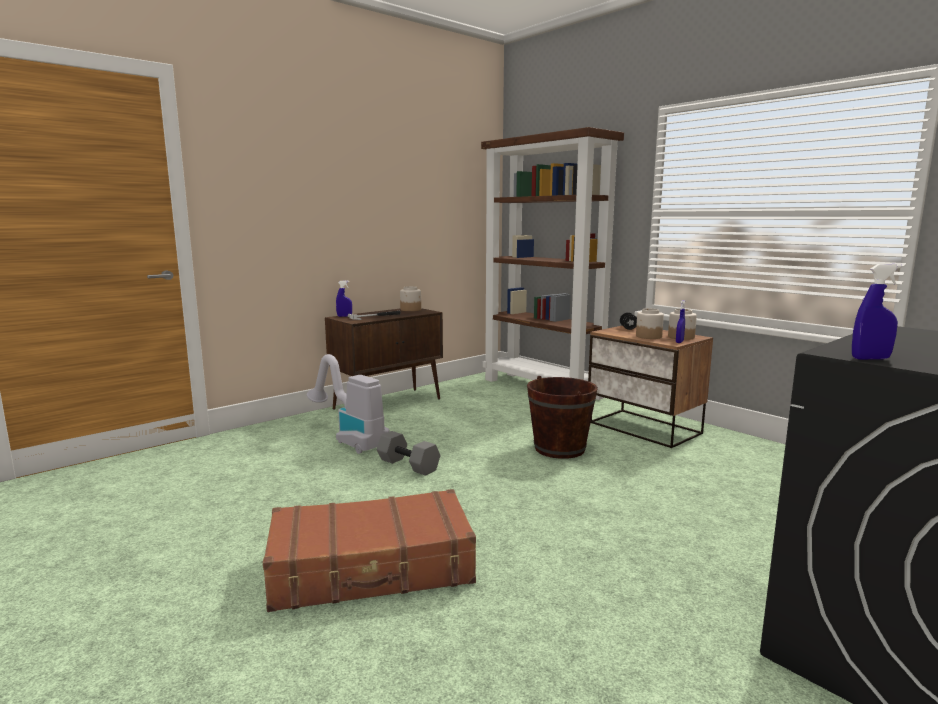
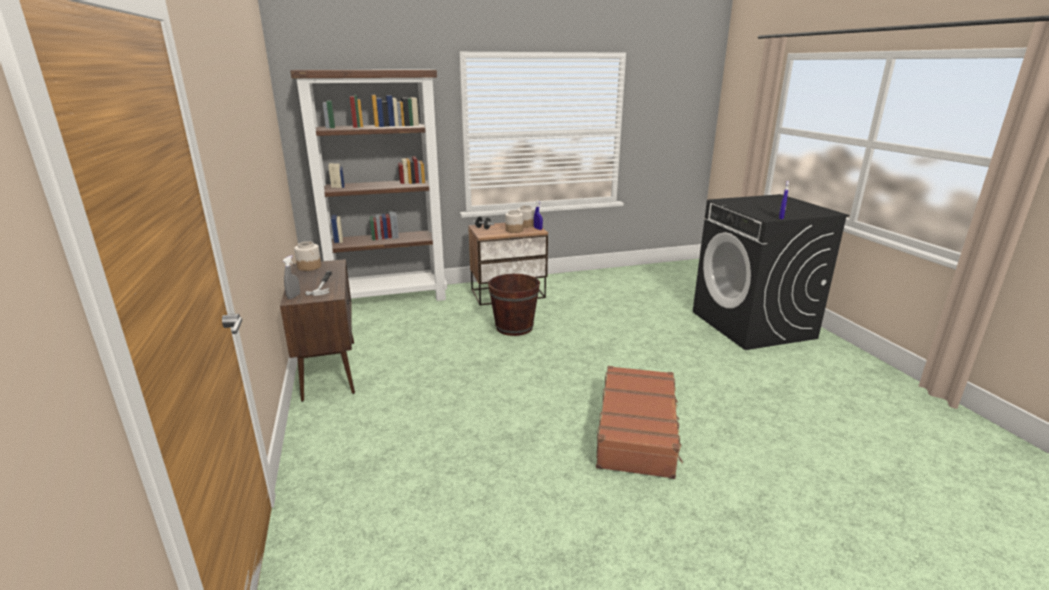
camera: 65 degrees left, 10 degrees up
(344, 316) = (294, 296): blue spray bottle -> grey spray bottle
(350, 439) = (401, 404): vacuum cleaner -> none
(409, 465) = (489, 387): grey dumbbell -> none

